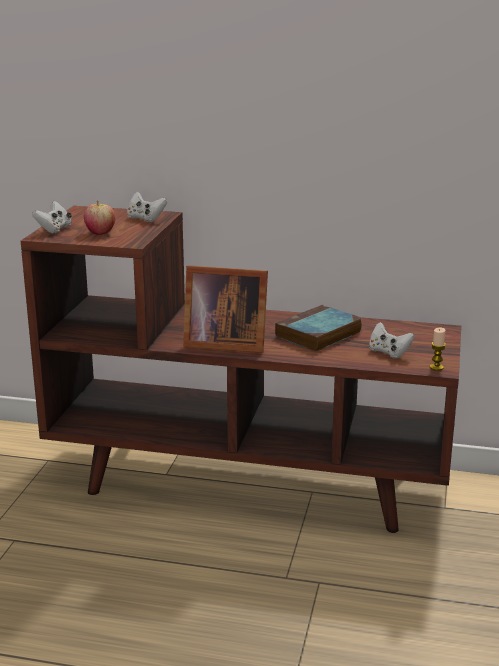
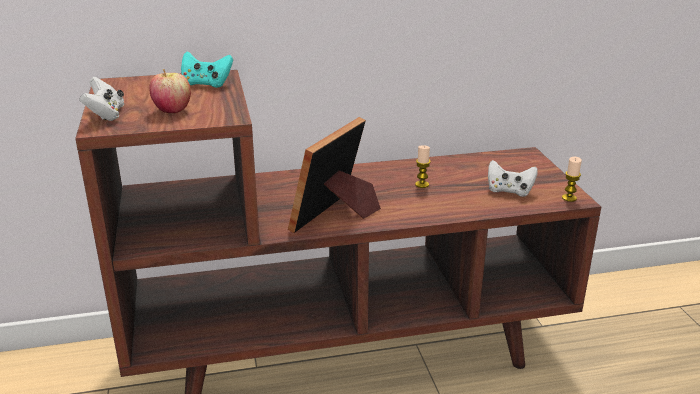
camera: 25 degrees left, 5 degrees up
(145, 219) = (206, 84): white game controller -> turquoise game controller
(223, 343) = (336, 216): picture frame -> picture frame turned 135 degrees clockwise
(318, 335) = (422, 184): book -> candle

